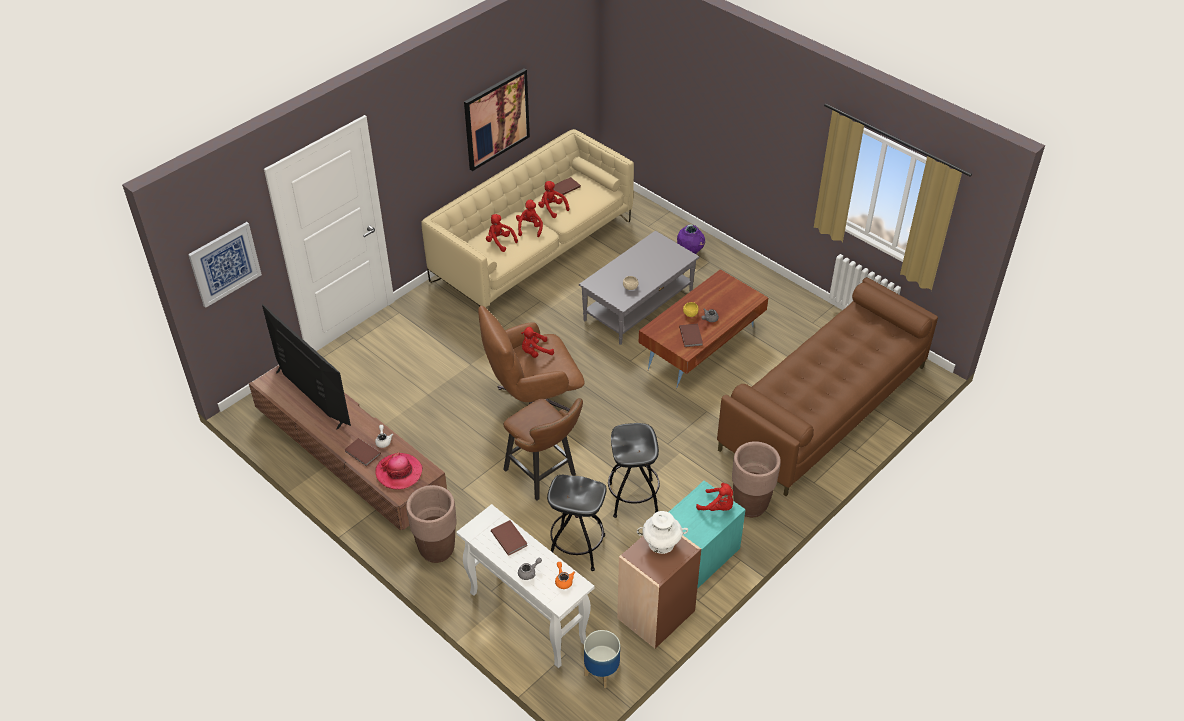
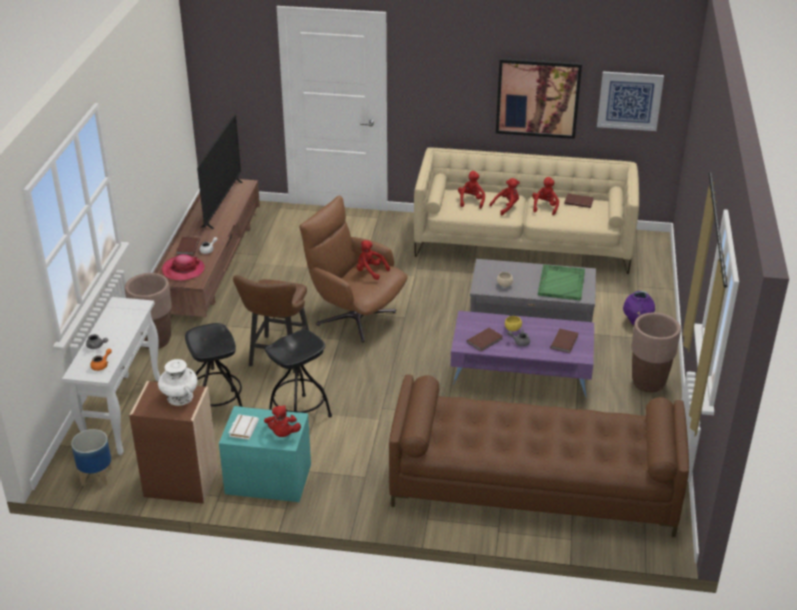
camera: 55 degrees right, 10 degrees down
(225, 264) = (226, 68): picture -> picture (629, 100)
(509, 538) = (125, 322): brown book -> brown book (565, 342)
(657, 257) = (561, 283): none -> green tray
(691, 529) = (243, 428): none -> white book
(701, 349) = (520, 380): brown coffee table -> purple coffee table
(750, 505) = (357, 488): brown planter -> brown planter (648, 383)

